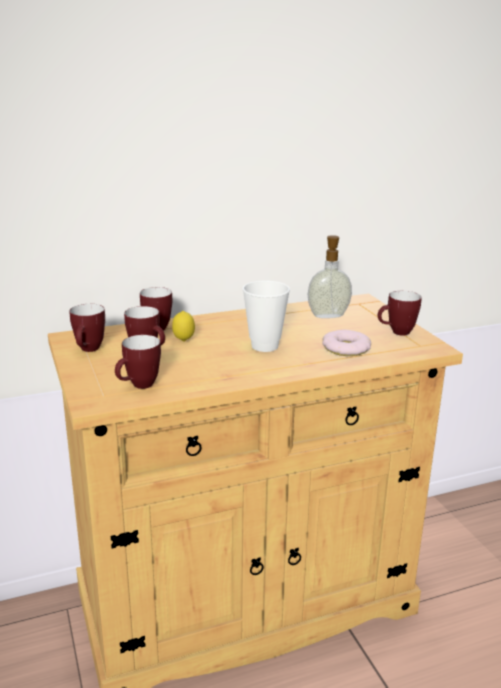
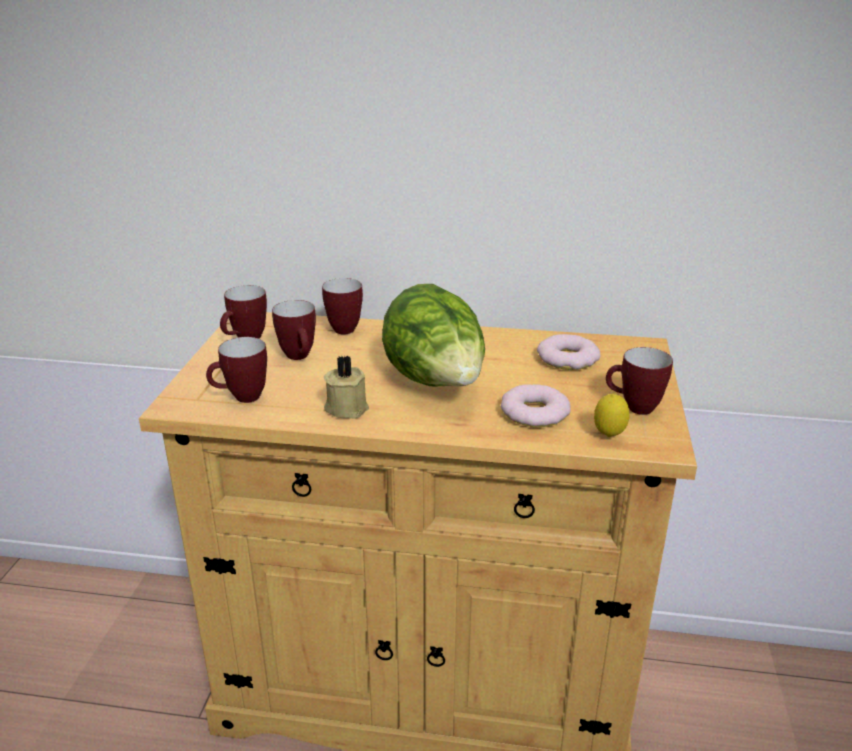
camera: 30 degrees right, 5 degrees up
(184, 341) = (353, 353): lemon -> lemon (609, 436)
(224, 373) = (347, 407): none -> beige candle
(264, 346) = (436, 383): cup -> lettuce
(327, 315) = (568, 359): soap dispenser -> donut

